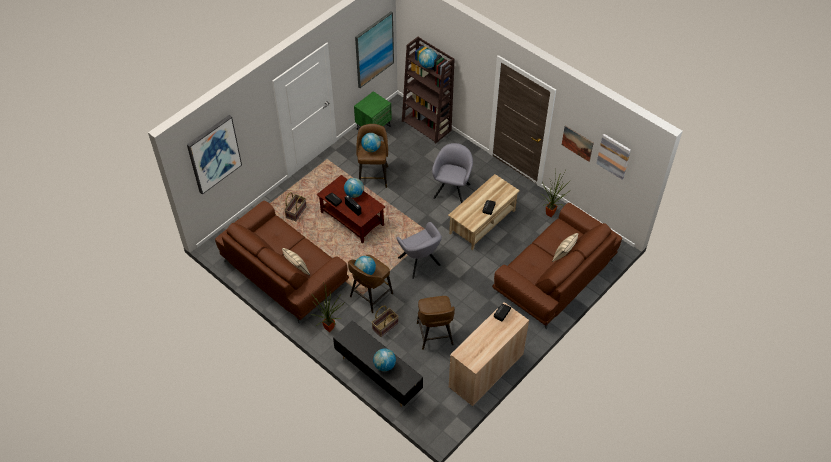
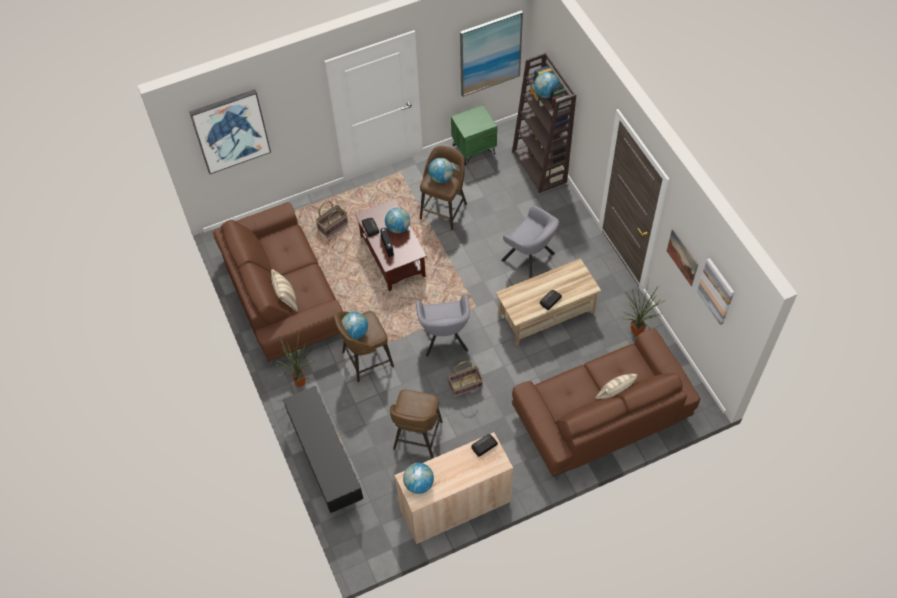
camera: 25 degrees right, 5 degrees up
(384, 365) = (323, 456): globe -> globe (419, 484)
(385, 326) = (364, 404): basket -> basket (465, 386)
(452, 189) = (530, 258): grey armchair -> grey armchair turned 90 degrees clockwise

